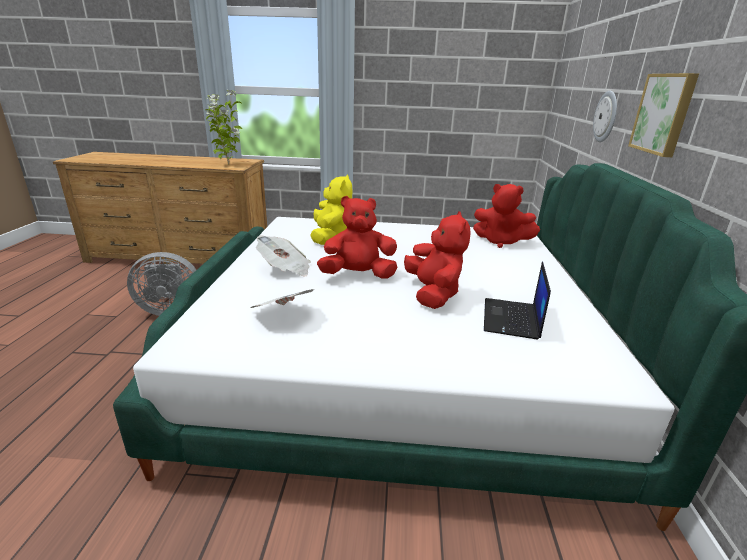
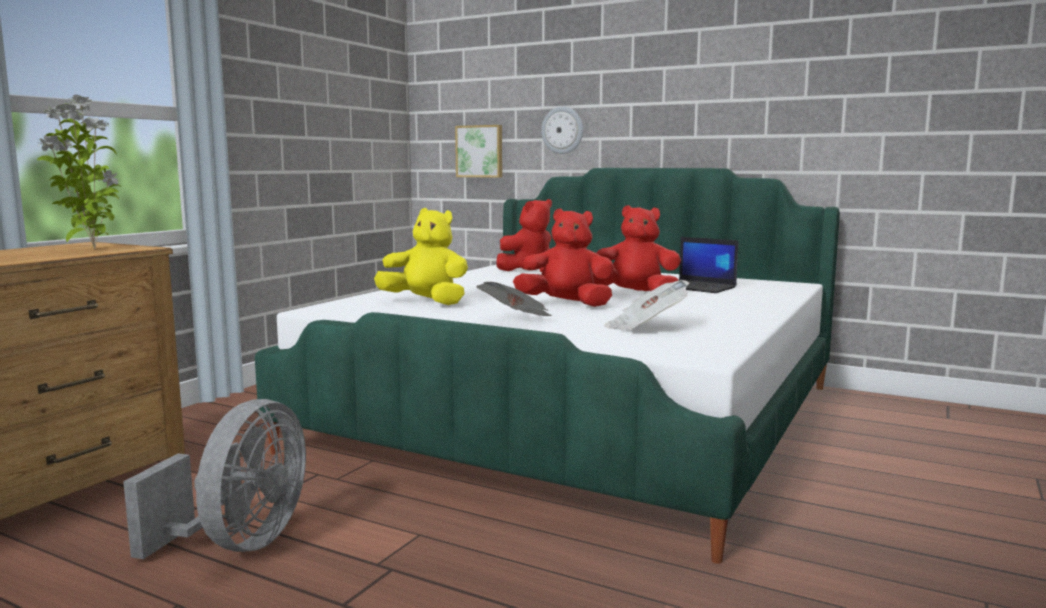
camera: 65 degrees left, 15 degrees down
(358, 275) = (566, 304): red plush toy -> red plush toy turned 90 degrees clockwise
(664, 114) = (657, 118): picture -> picture (480, 151)

